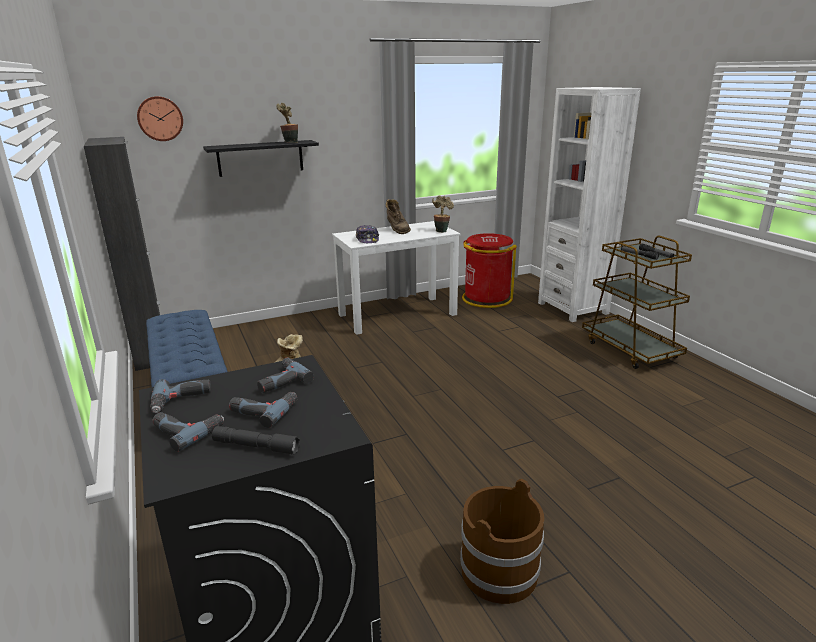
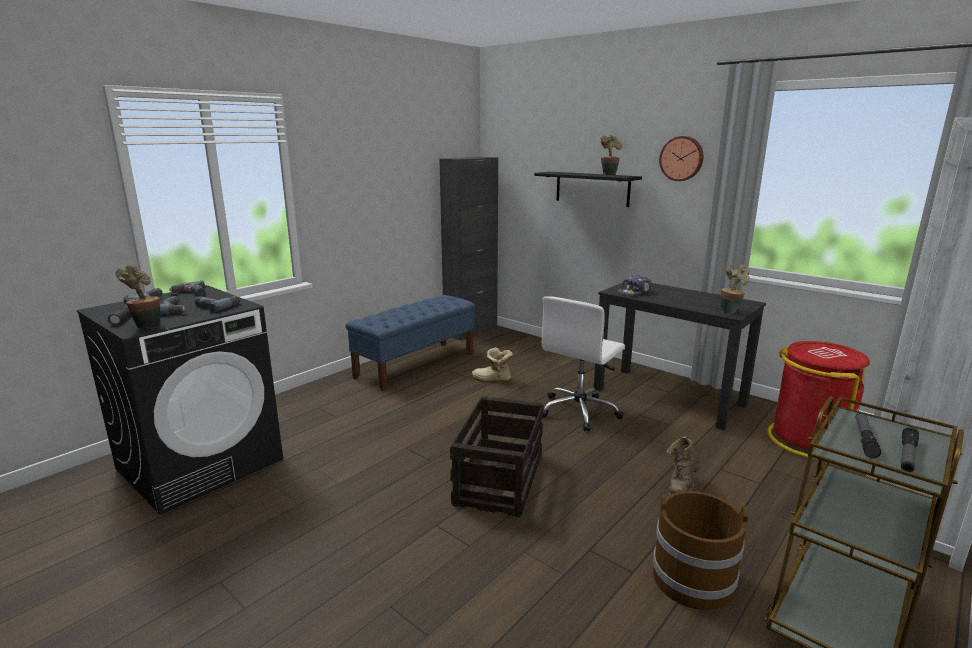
camera: 65 degrees right, 5 degrees down
(160, 118) = (524, 145): wall clock -> wall clock (682, 158)
(332, 426) = (147, 326): none -> potted plant
(386, 350) = (579, 411): none -> white office chair
(397, 230) = (689, 296): brown boot -> brown boot (682, 487)
(398, 314) = (668, 397): white desk -> black desk
(456, 407) = (499, 478): none -> crate
(499, 571) = (243, 558): brown bucket -> brown bucket (693, 579)

